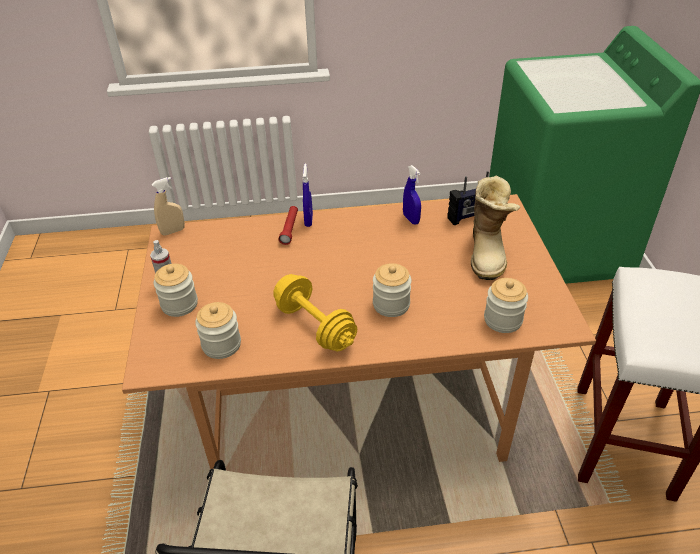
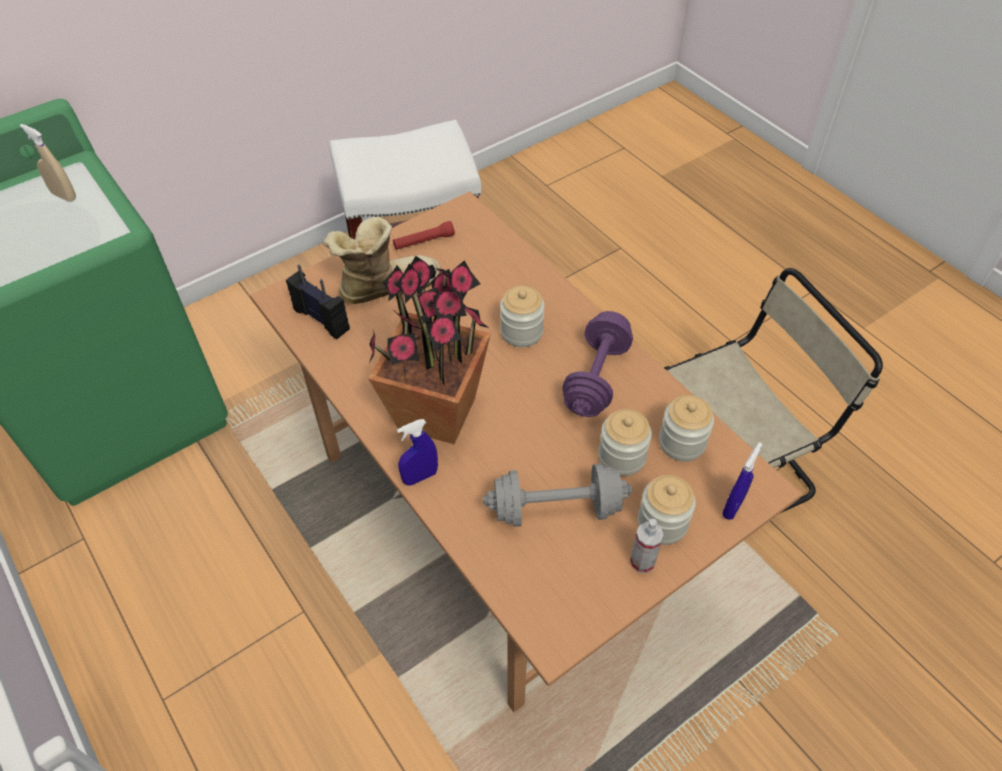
camera: 120 degrees left, 10 degrees up
(173, 231) = (543, 636): beige spray bottle -> beige spray bottle (64, 196)
(235, 264) = (556, 509): none -> grey dumbbell
(289, 229) = (450, 489): red flashlight -> red flashlight (424, 241)
(315, 326) = (596, 378): yellow dumbbell -> purple dumbbell
(350, 241) = (436, 412): none -> potted plant
(411, 219) = (358, 371): blue spray bottle -> blue spray bottle (733, 506)
(503, 320) = (485, 249): jar -> jar (621, 457)

